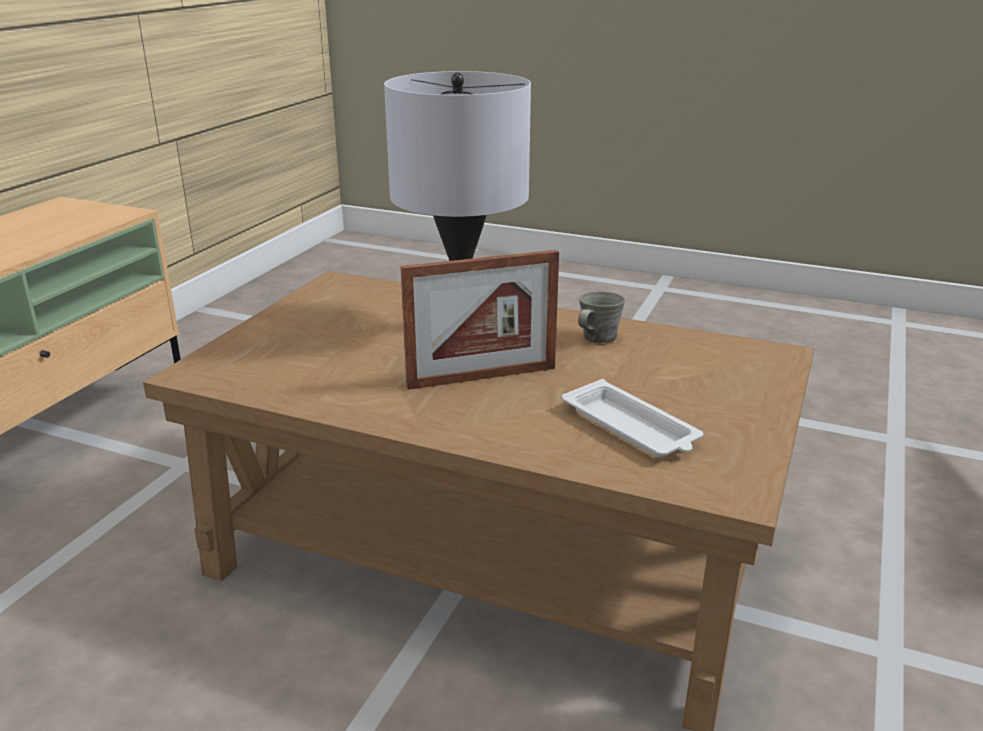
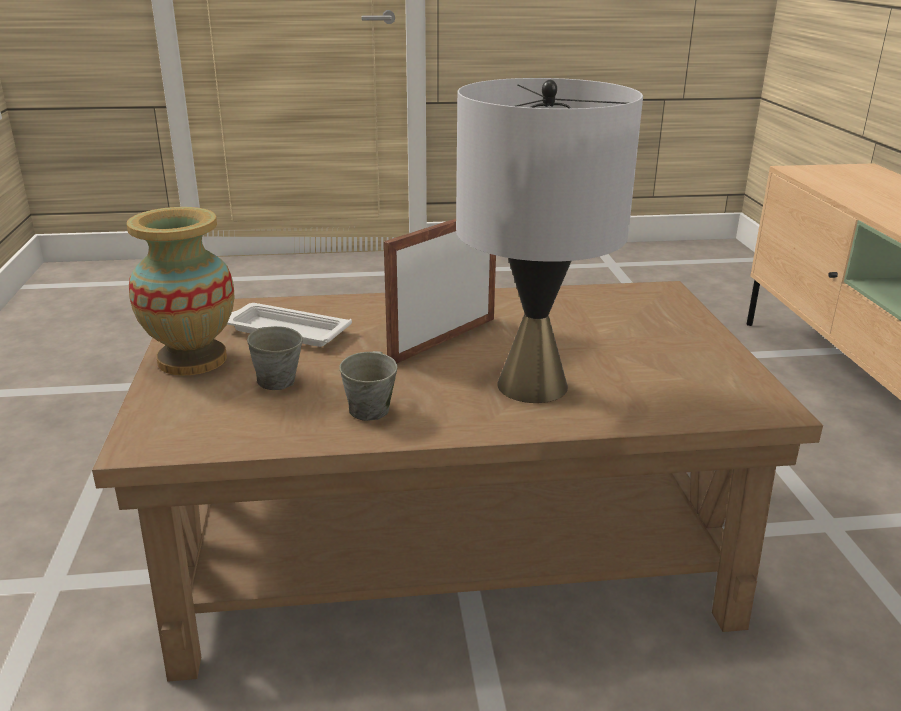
camera: 150 degrees right, 0 degrees up
(662, 377) = (276, 380): none -> grey mug
(740, 417) = (192, 360): none -> vase

